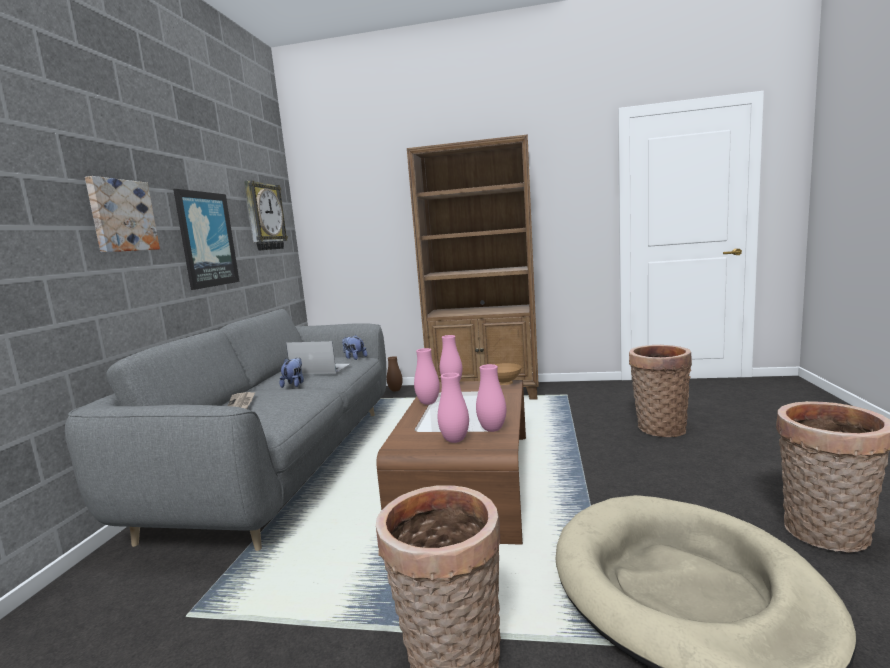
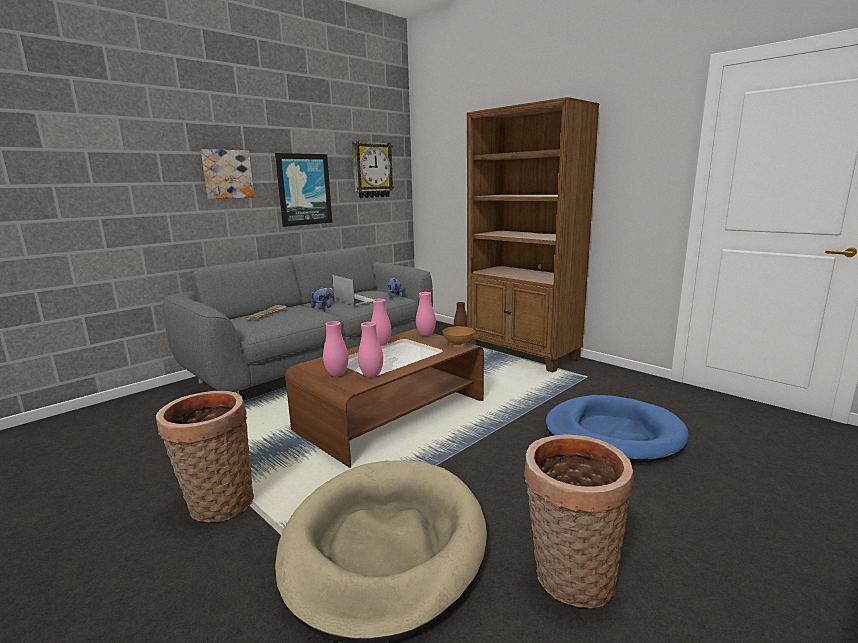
camera: 35 degrees right, 5 degrees up
(658, 427) = (613, 434): basket -> blue dog bed

